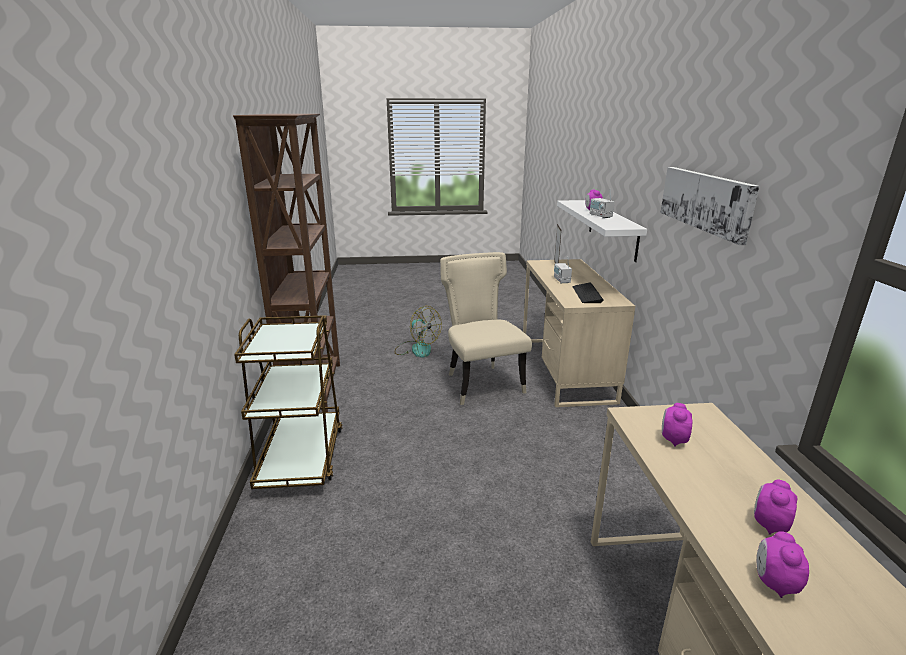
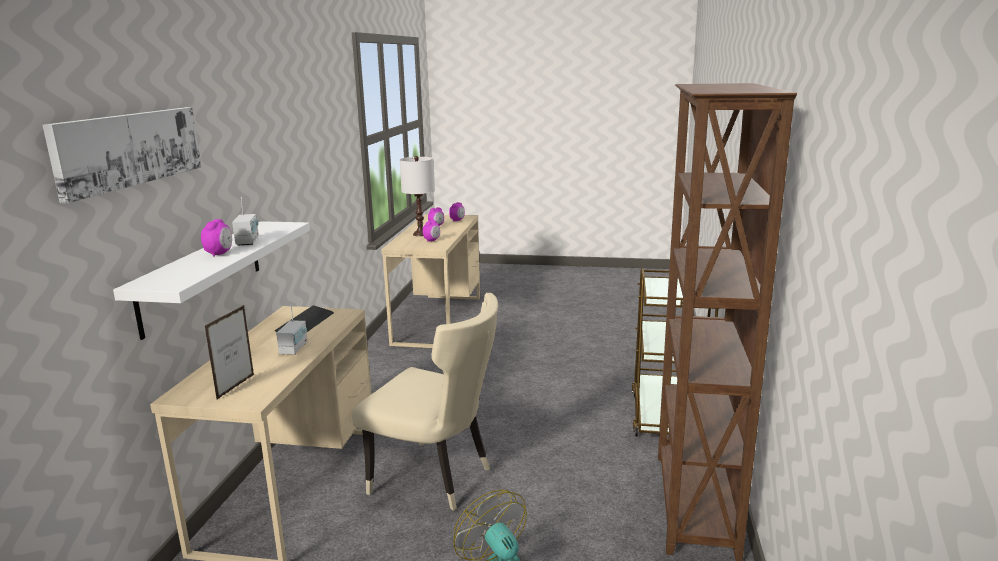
camera: 165 degrees left, 5 degrees down
(481, 383) = (436, 479): beige chair -> beige chair turned 60 degrees counterclockwise
(705, 201) = (303, 154): picture -> picture (129, 149)
(734, 467) = (420, 234): none -> white table lamp

